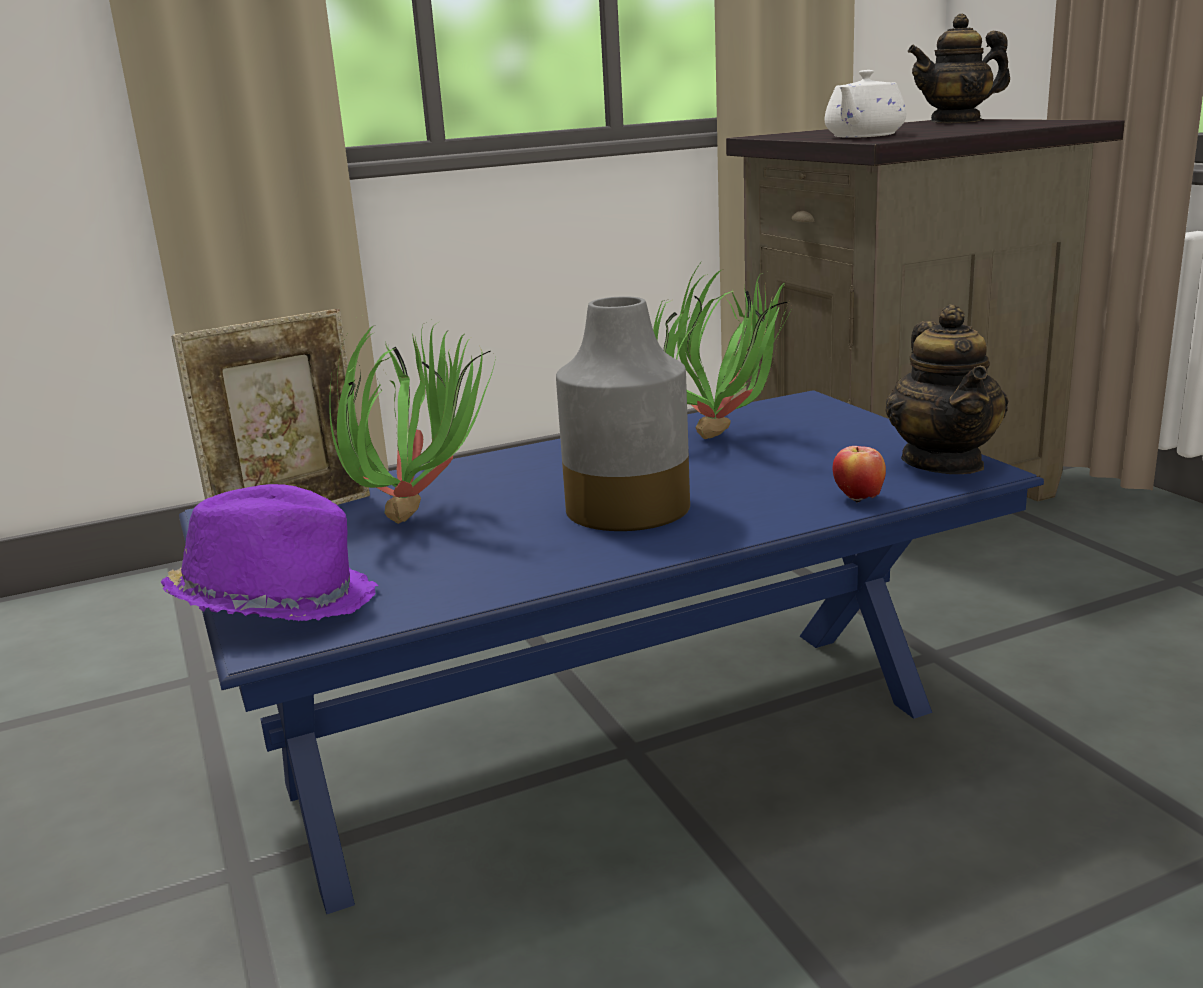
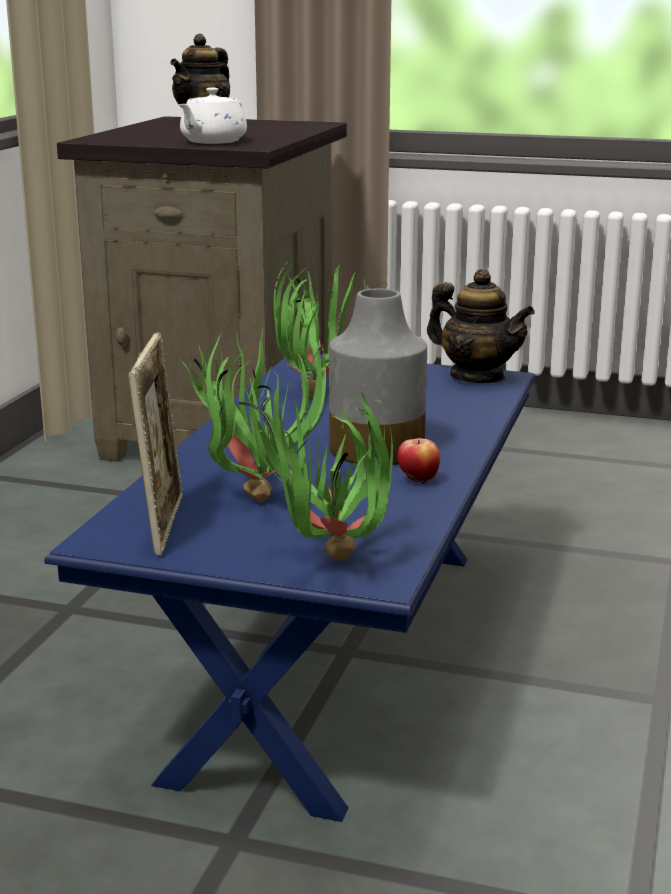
camera: 50 degrees left, 0 degrees up
(276, 603) = (325, 565): purple hat -> potted plant
(858, 498) = (484, 407): apple -> apple (418, 480)
(863, 136) = (212, 142): white teapot -> white teapot turned 45 degrees clockwise

